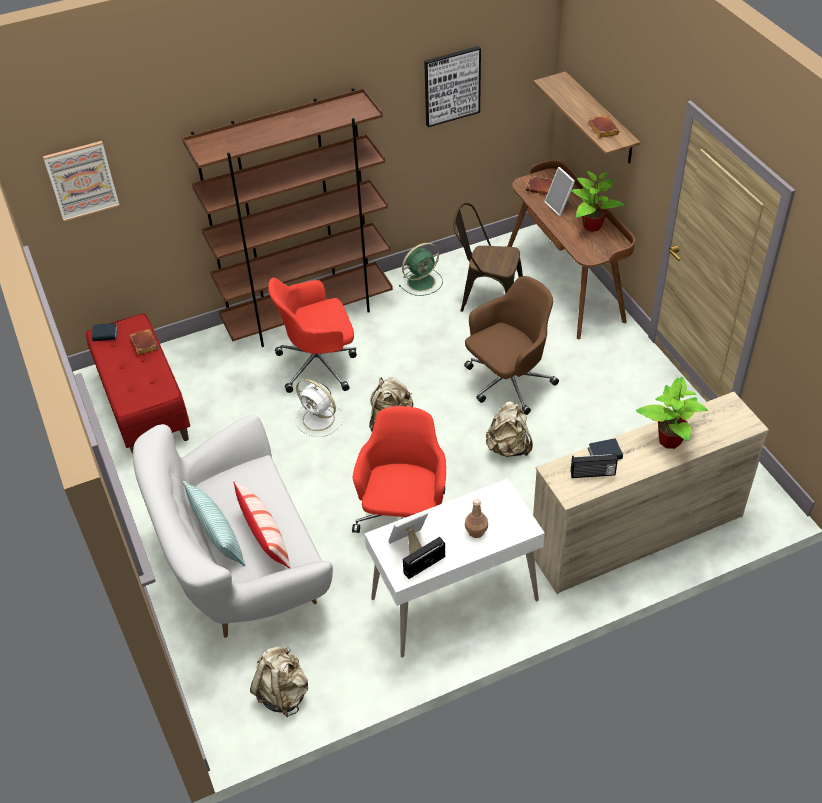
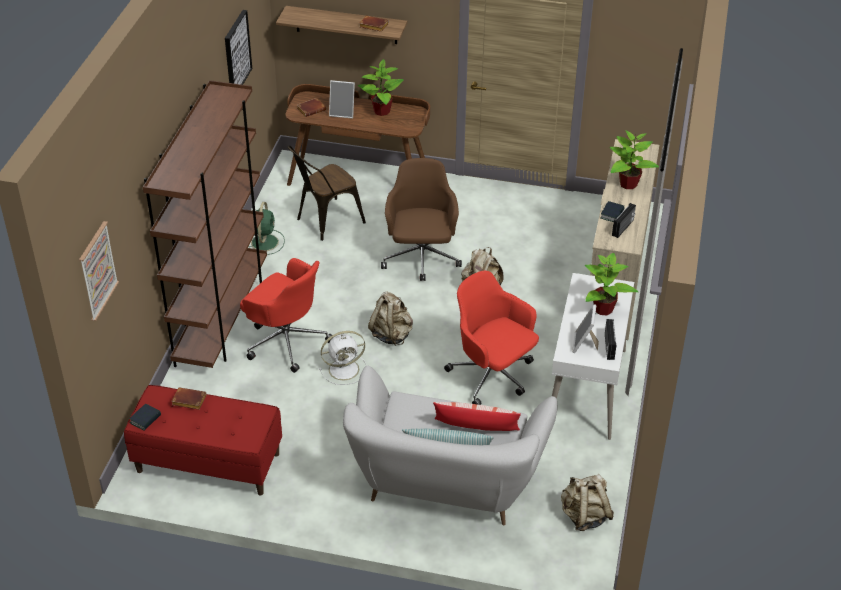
camera: 55 degrees left, 5 degrees down
(319, 365) = (286, 340): red office chair -> red office chair turned 75 degrees counterclockwise
(476, 531) = (603, 309): brown bottle -> potted plant

